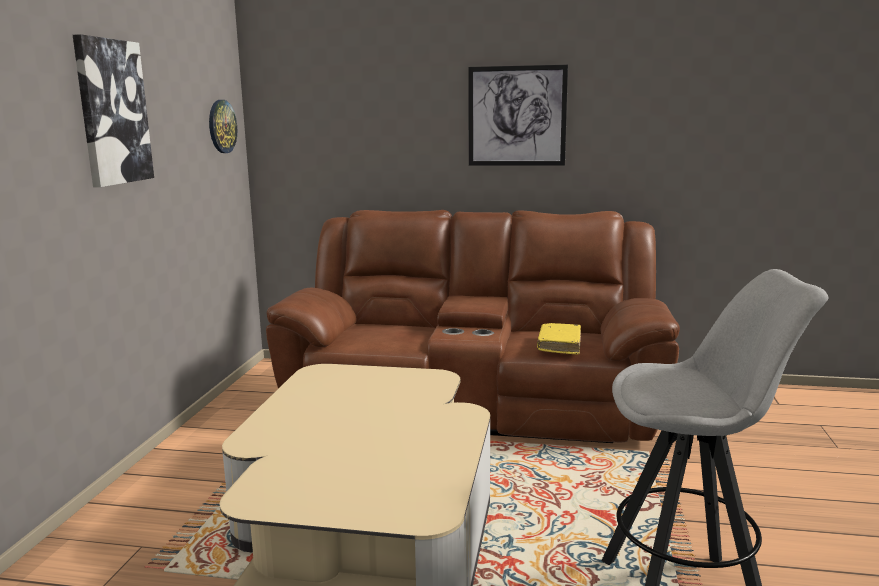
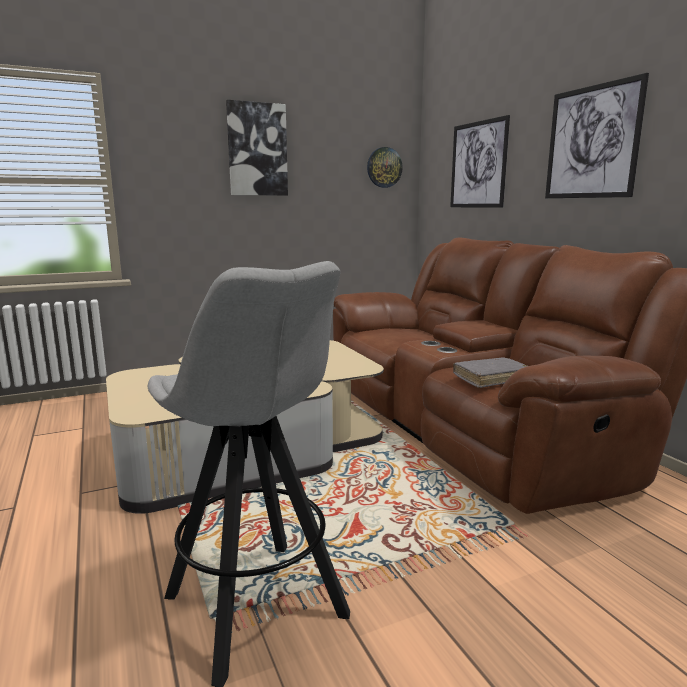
camera: 55 degrees right, 0 degrees up
(362, 127) = (478, 165): none -> picture
(559, 345) = (491, 379): yellow book -> grey book

